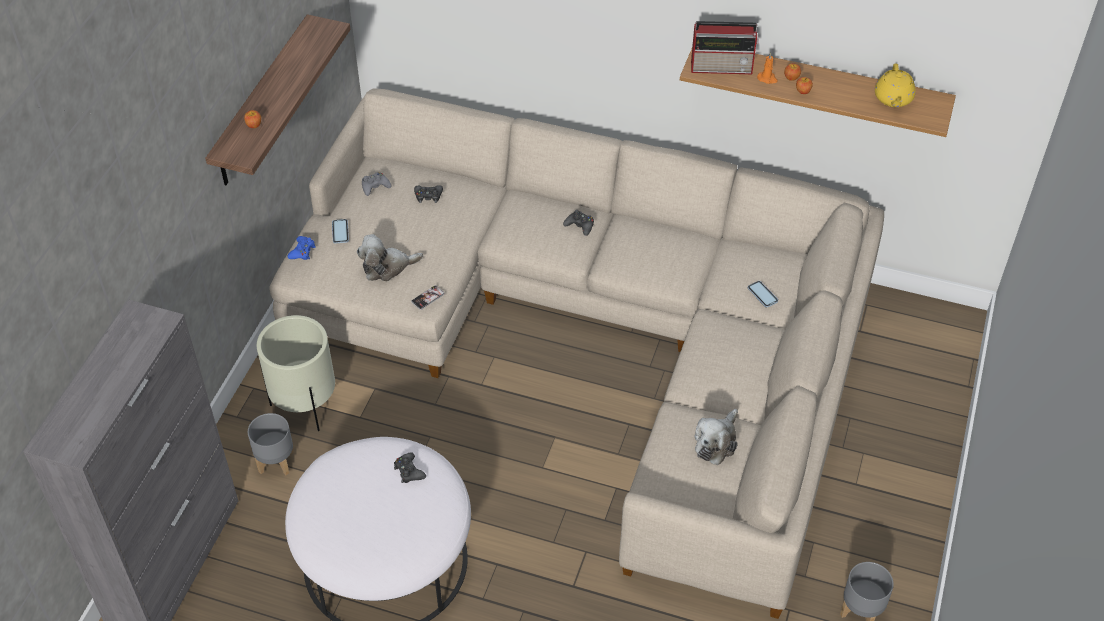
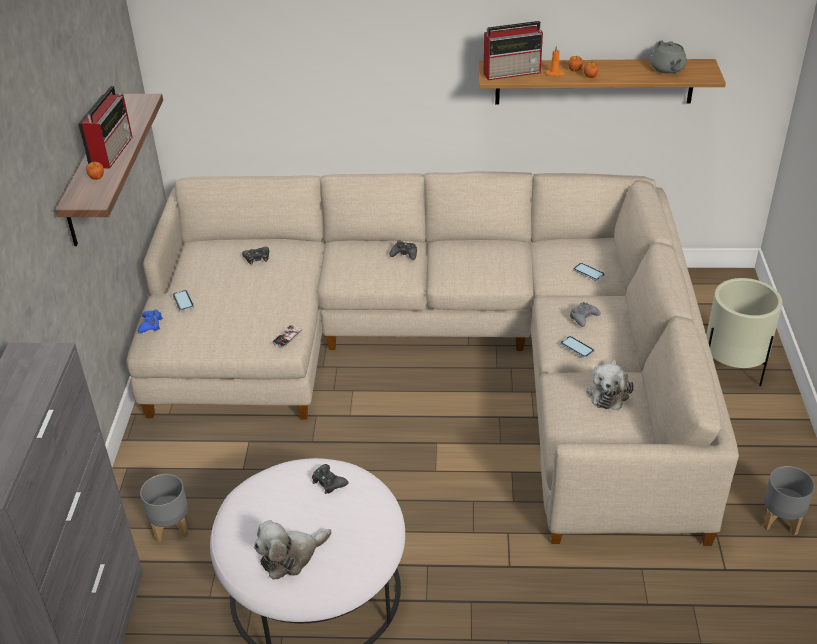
camera: 15 degrees left, 10 degrees down
(278, 93) = (112, 151): none -> radio
(305, 406) = (184, 471): beige planter -> beige planter (731, 371)
(375, 186) = (204, 261): grey game controller -> grey game controller (583, 317)
(387, 267) = (238, 320): plush toy -> plush toy (290, 556)
(708, 383) = (577, 348): none -> phone
(893, 99) = (667, 69): yellow teapot -> grey teapot

